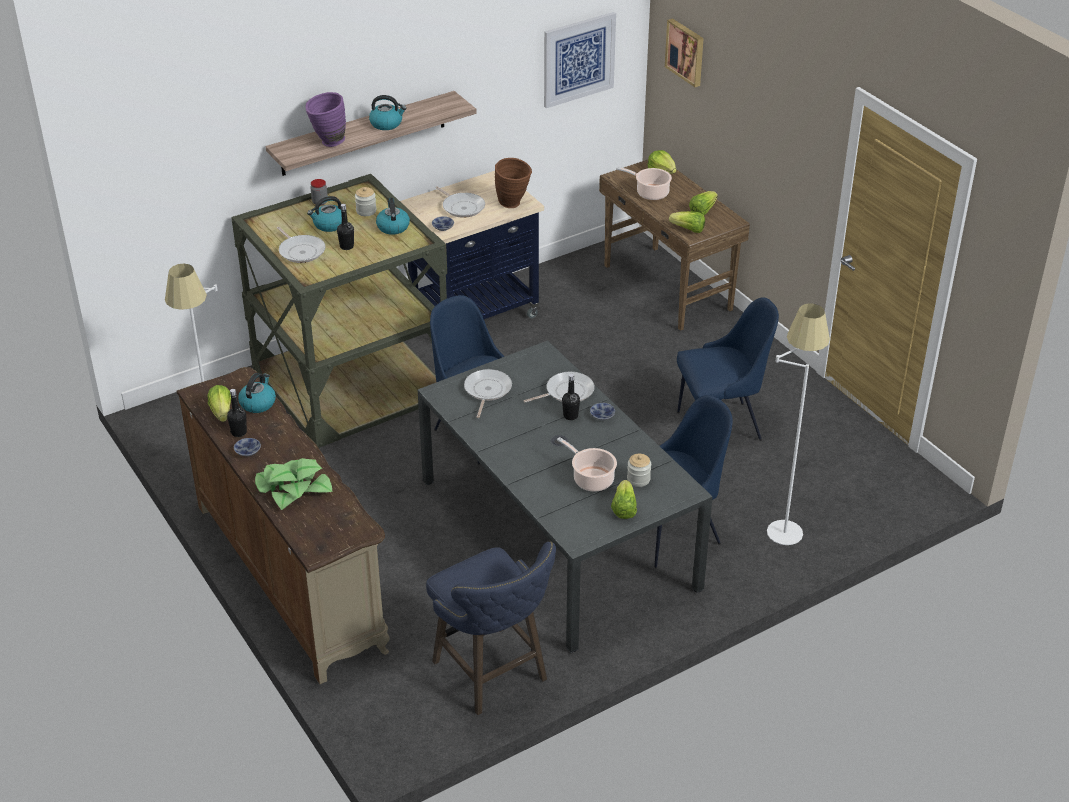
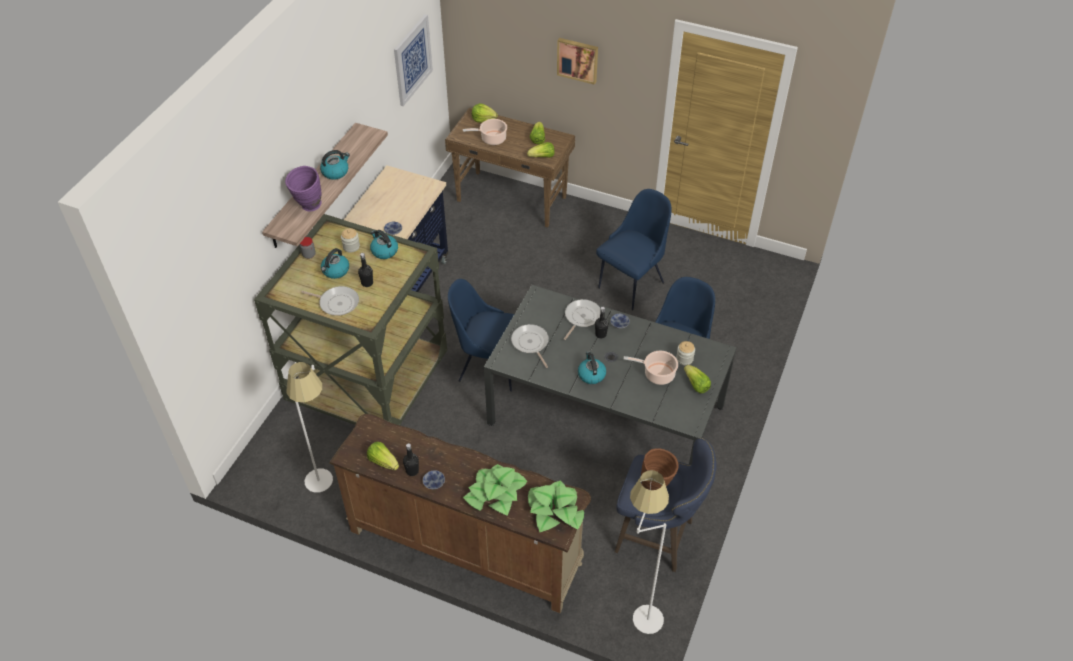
camera: 35 degrees left, 10 degrees up
(258, 403) = (402, 440): kettle -> kettle (591, 374)
(333, 531) = (555, 510): none -> potted plant
(462, 207) = (390, 208): frying pan -> none
(513, 204) = (424, 190): brown vase -> brown vase (657, 485)
(686, 52) = (488, 26): picture -> picture (578, 60)
(783, 521) = (724, 332): white floor lamp -> white floor lamp (639, 608)

